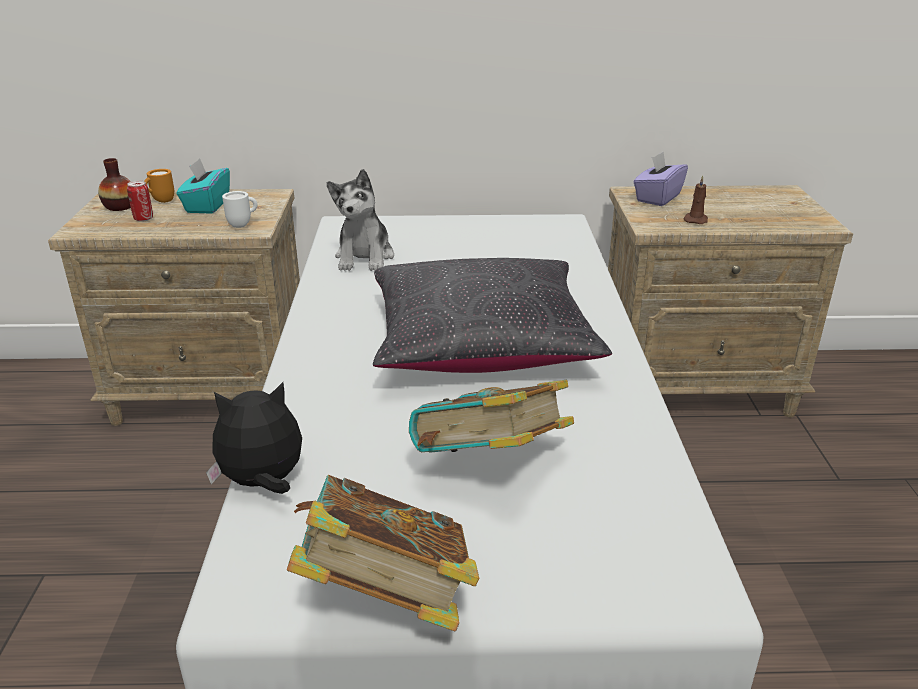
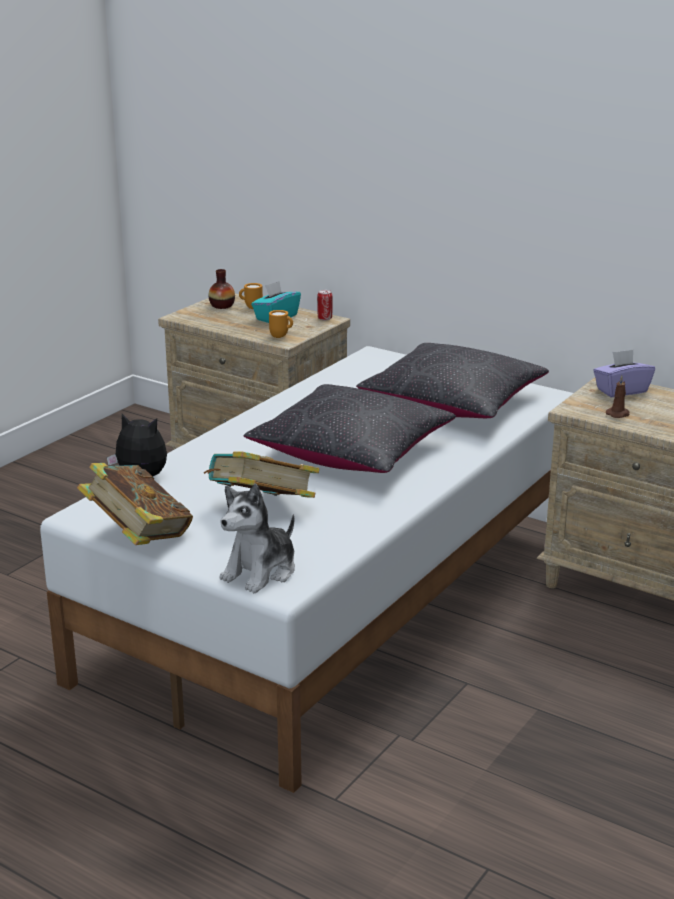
camera: 35 degrees right, 5 degrees down
(143, 219) = (226, 317): can -> can (324, 318)
(243, 225) = (281, 336): white mug -> orange mug
(365, 257) = (354, 381): plush toy -> plush toy (261, 572)
(497, 253) = (452, 403): none -> black pillow

